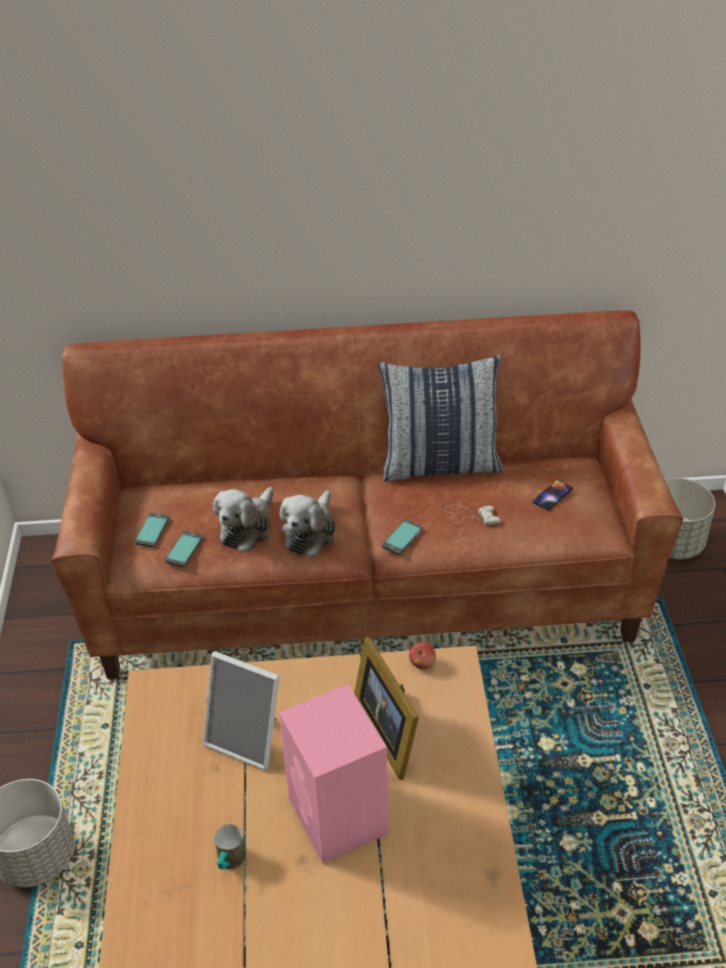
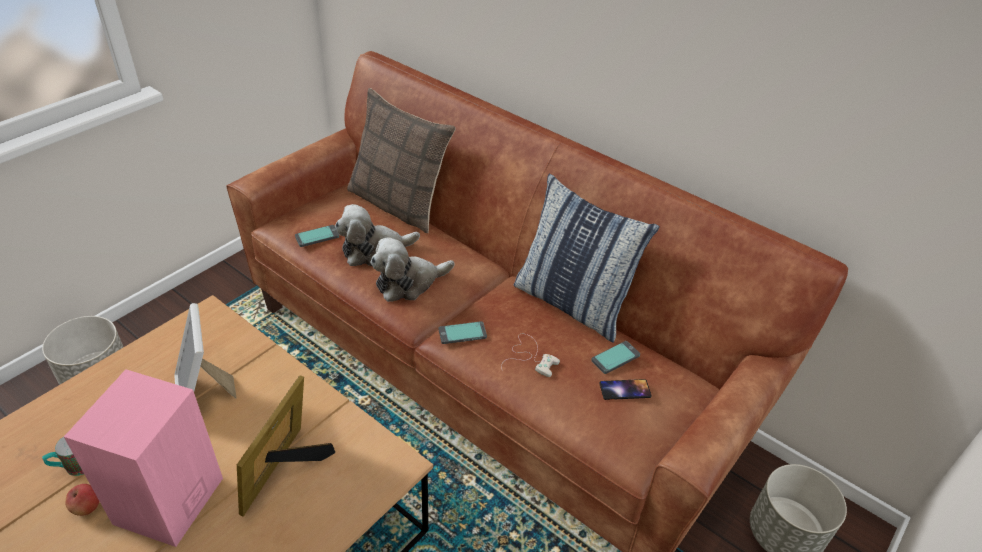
camera: 40 degrees right, 0 degrees up
(152, 530) = (318, 212): phone -> phone (615, 358)
(203, 479) = (398, 204): none -> pillow
(422, 664) = (376, 443): apple -> apple (87, 507)

